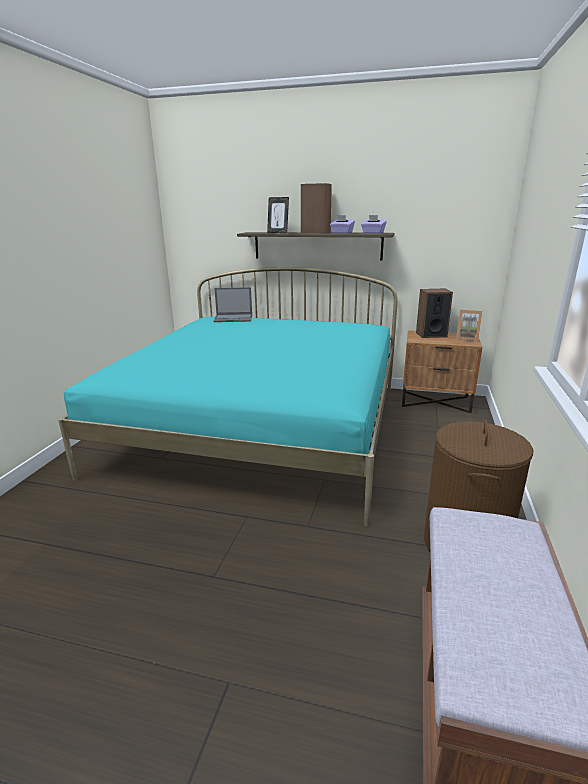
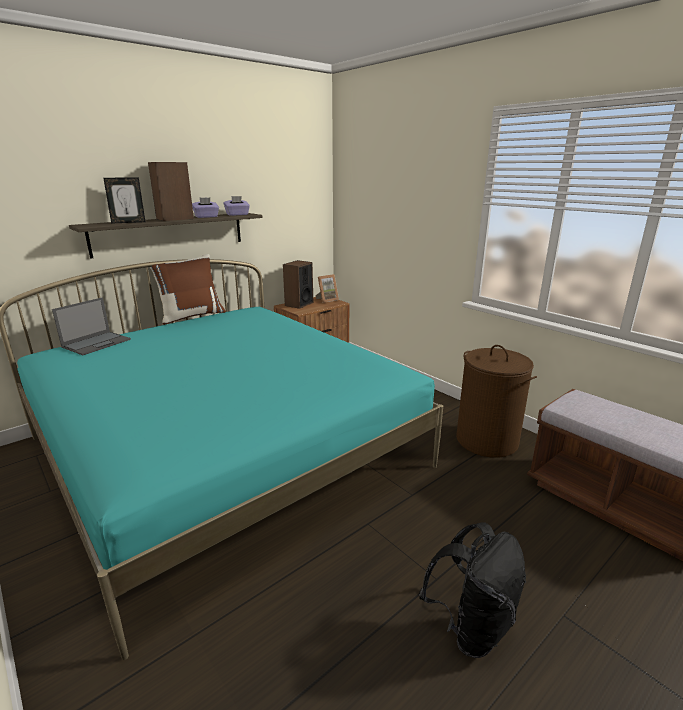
camera: 55 degrees left, 0 degrees up
(174, 614) = (471, 626): none -> black backpack
(317, 318) = (191, 316): none -> brown pillow

